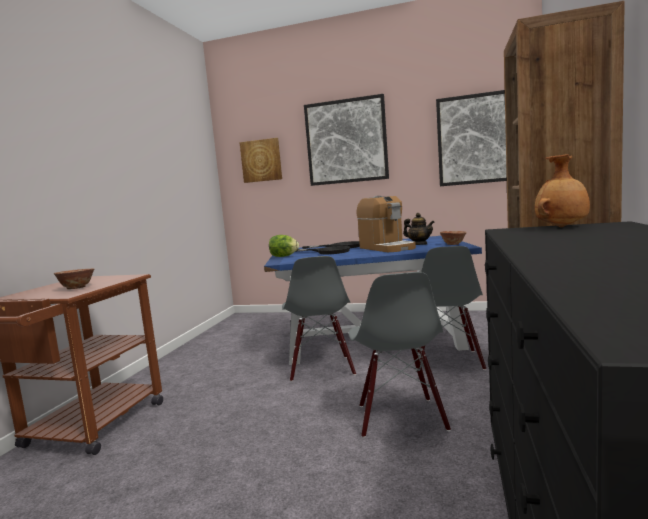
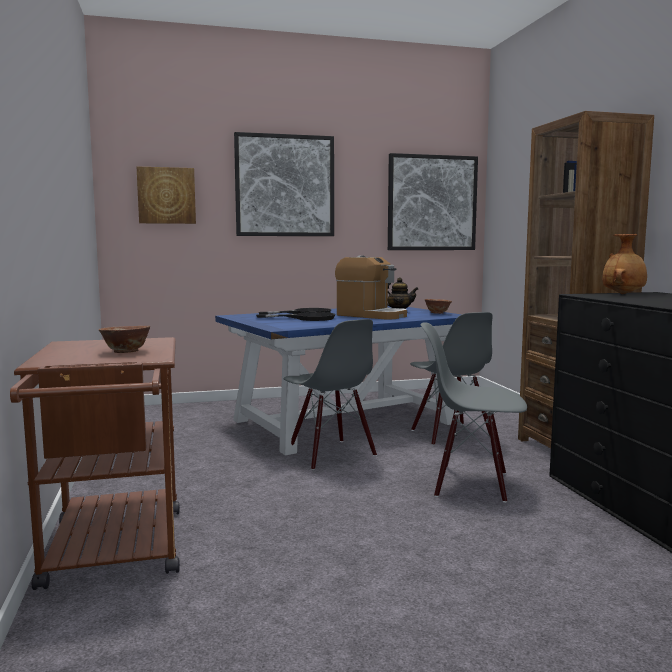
camera: 30 degrees left, 0 degrees up
(283, 256) = (261, 322): lettuce -> none
(400, 418) = (471, 483): grey chair -> grey chair turned 135 degrees clockwise

